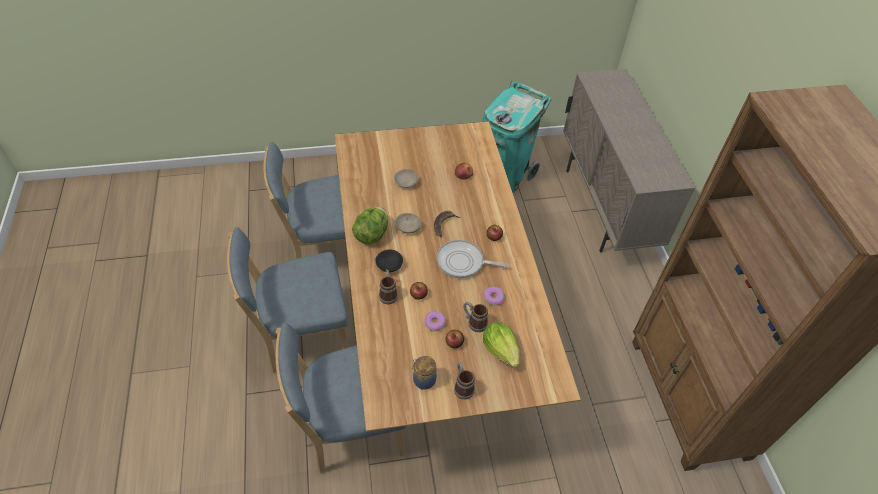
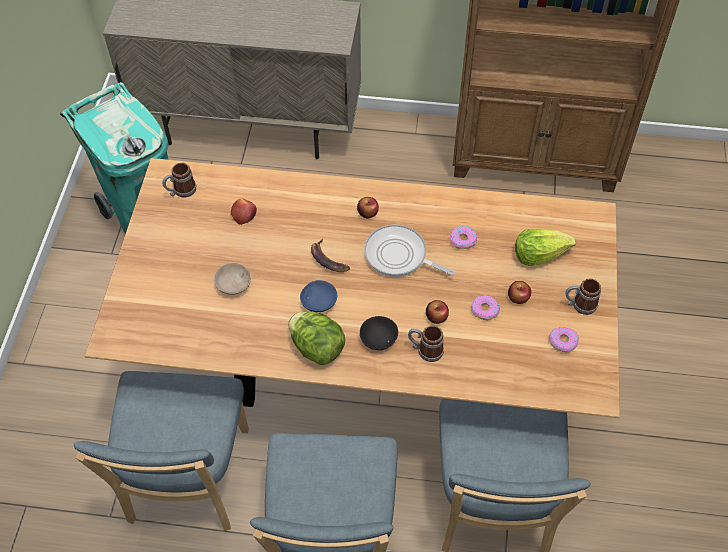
camera: 70 degrees left, 5 degrees up
(407, 228) = (319, 303): beige bowl -> blue bowl
(423, 380) = (563, 341): jar -> donut
(463, 262) = (399, 256): frying pan -> frying pan turned 90 degrees clockwise
(474, 322) = (493, 269): mug -> mug (181, 191)

